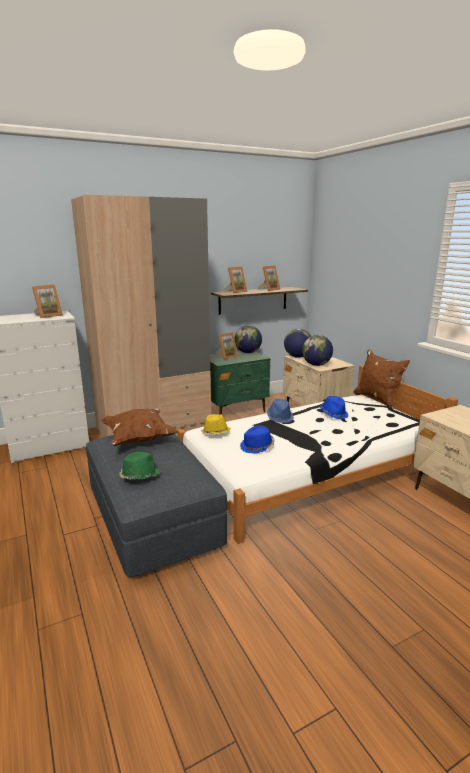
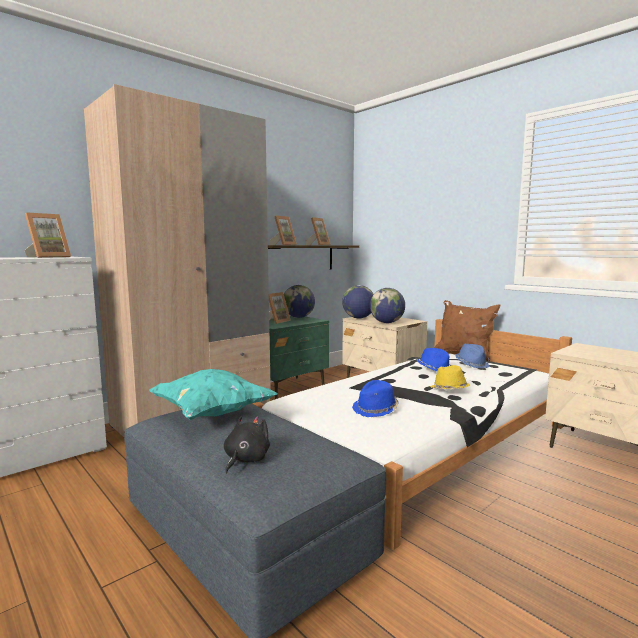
camera: 15 degrees left, 10 degrees down
(138, 439) = (211, 413): brown pillow -> turquoise pillow
(139, 476) = (245, 460): green hat -> black plush toy
(215, 433) = (308, 400): yellow hat -> yellow hat (449, 390)
(280, 417) = (375, 377): blue hat -> blue hat (472, 364)

